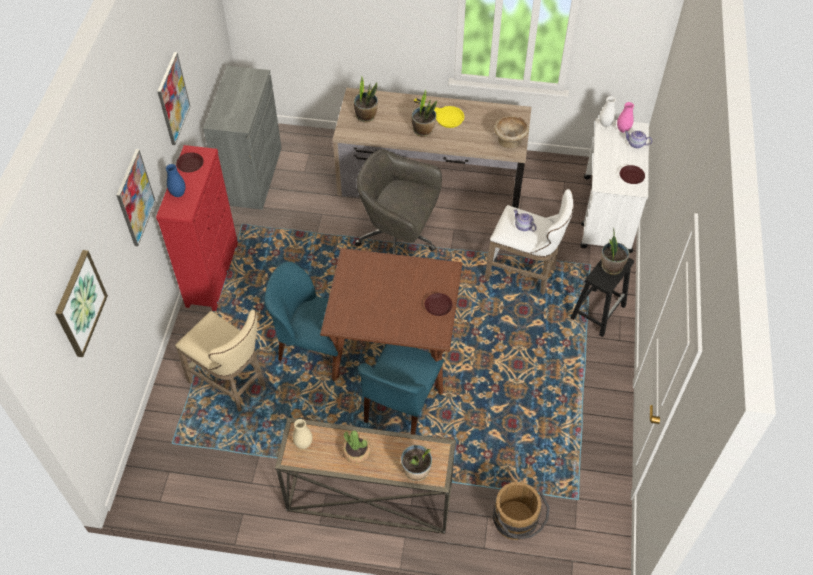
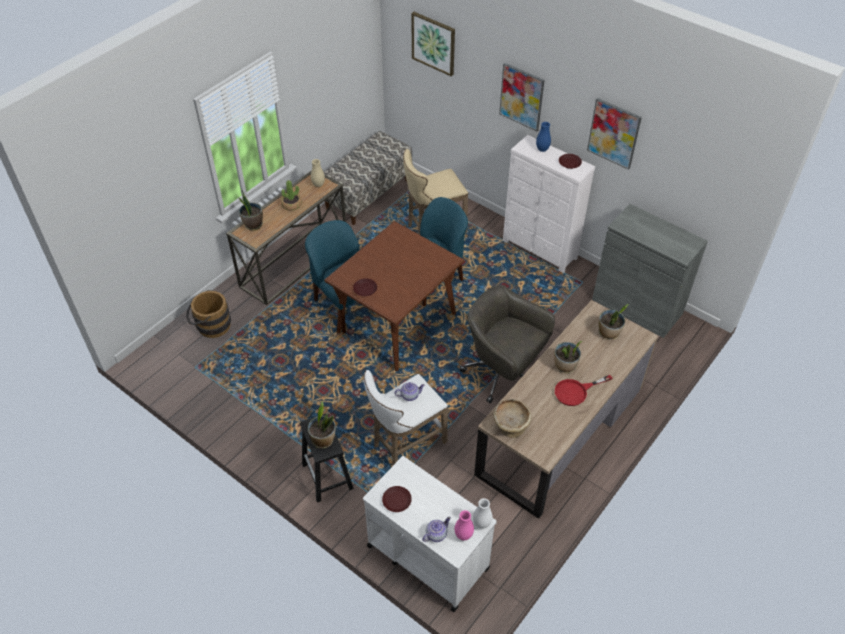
camera: 120 degrees right, 5 degrees down
(202, 487) = (368, 194): none -> bench
(213, 274) = (539, 250): red dresser -> white dresser
(399, 239) = (503, 373): grey office chair -> grey office chair turned 105 degrees counterclockwise
(444, 116) = (576, 392): yellow frying pan -> red frying pan

